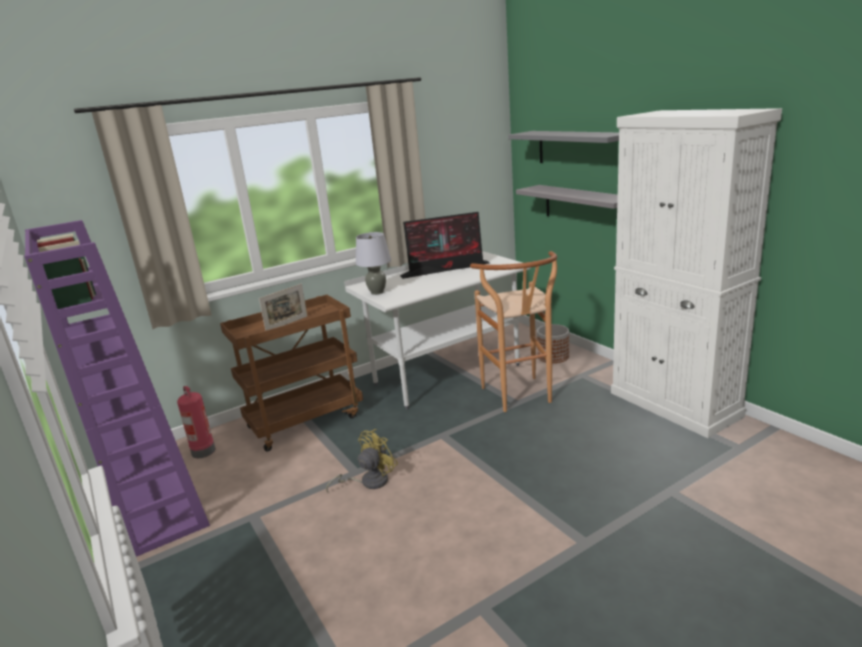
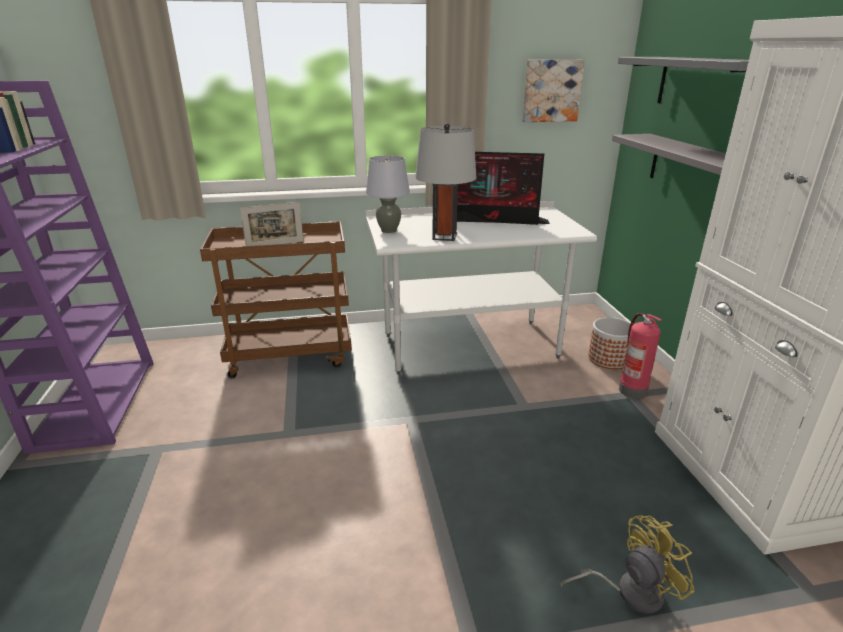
camera: 20 degrees right, 5 degrees up
(202, 451) = (179, 358): fire extinguisher -> fire extinguisher (631, 390)
(368, 482) = (292, 451): yellow fan -> yellow fan (629, 591)
(425, 287) = (444, 236): none -> grey table lamp
(461, 163) = (551, 91): none -> picture
(520, 398) = (533, 401): brown stool -> none

